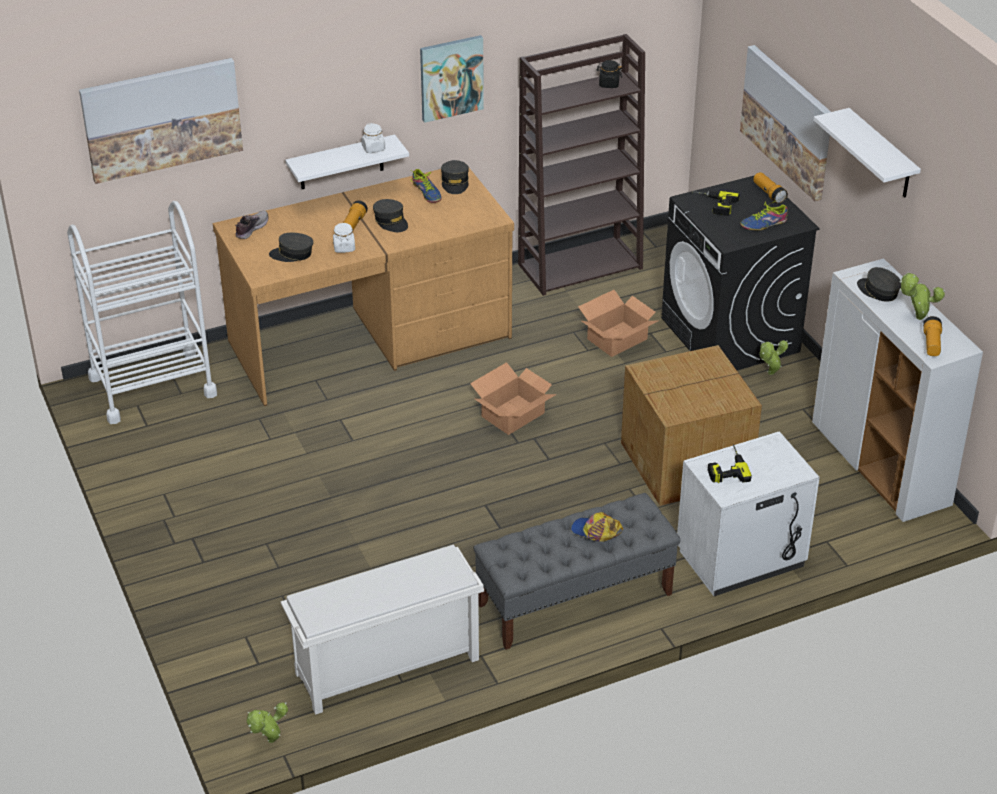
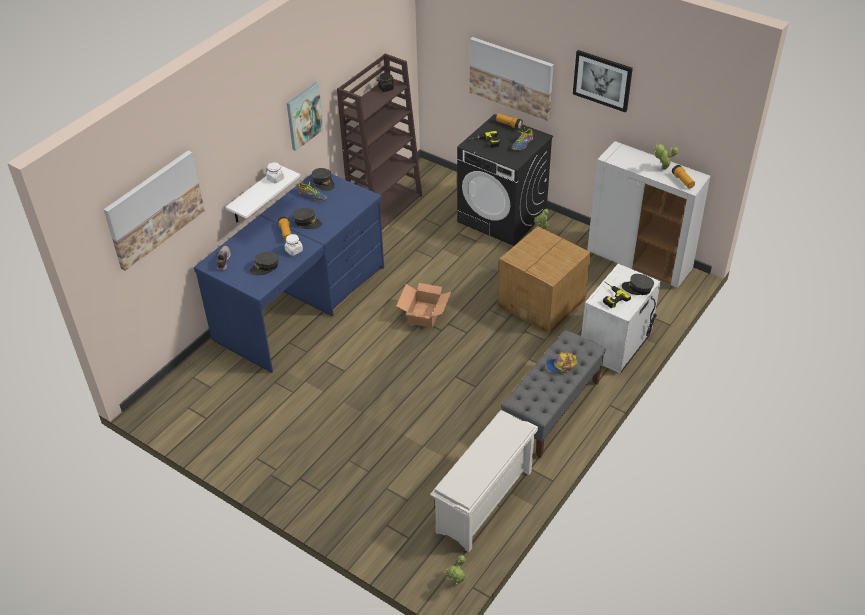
camera: 30 degrees left, 5 degrees up
(152, 386) = (187, 390): white cart -> none
(370, 341) = (302, 303): brown desk -> blue desk
(618, 339) = (444, 244): cardboard box -> none
(878, 291) = (629, 161): grey cap -> grey cap (637, 288)
(881, 155) = (602, 80): white shelf -> picture

